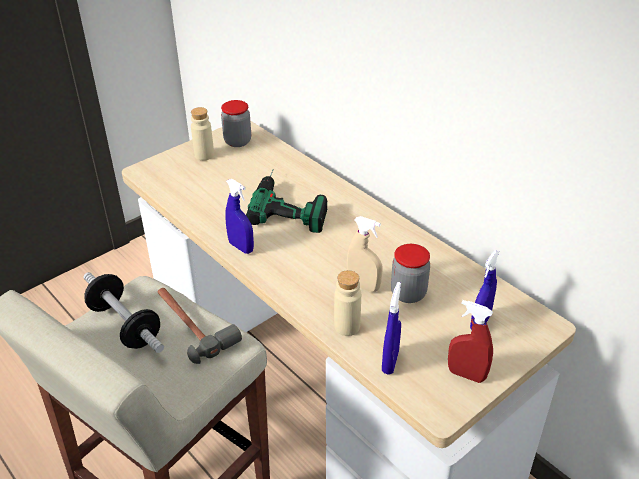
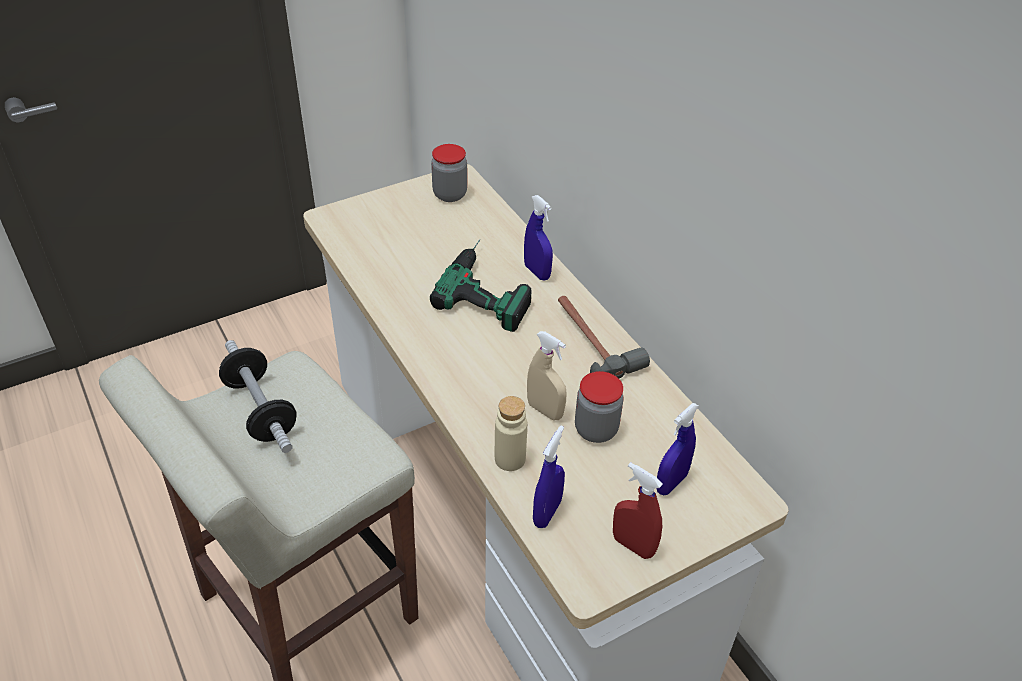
camera: 10 degrees right, 5 degrees up
(191, 325) = (335, 422): hammer -> hammer (592, 341)
(204, 155) = (405, 207): beige bottle -> none
(241, 247) = (415, 335): blue spray bottle -> blue spray bottle (537, 272)

